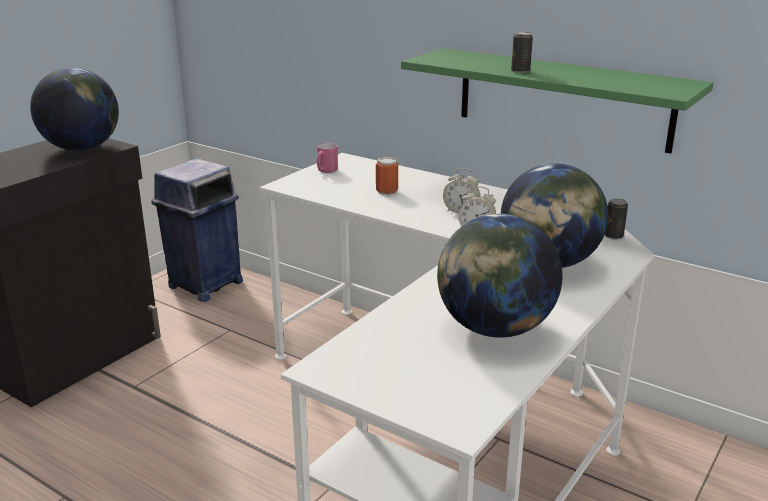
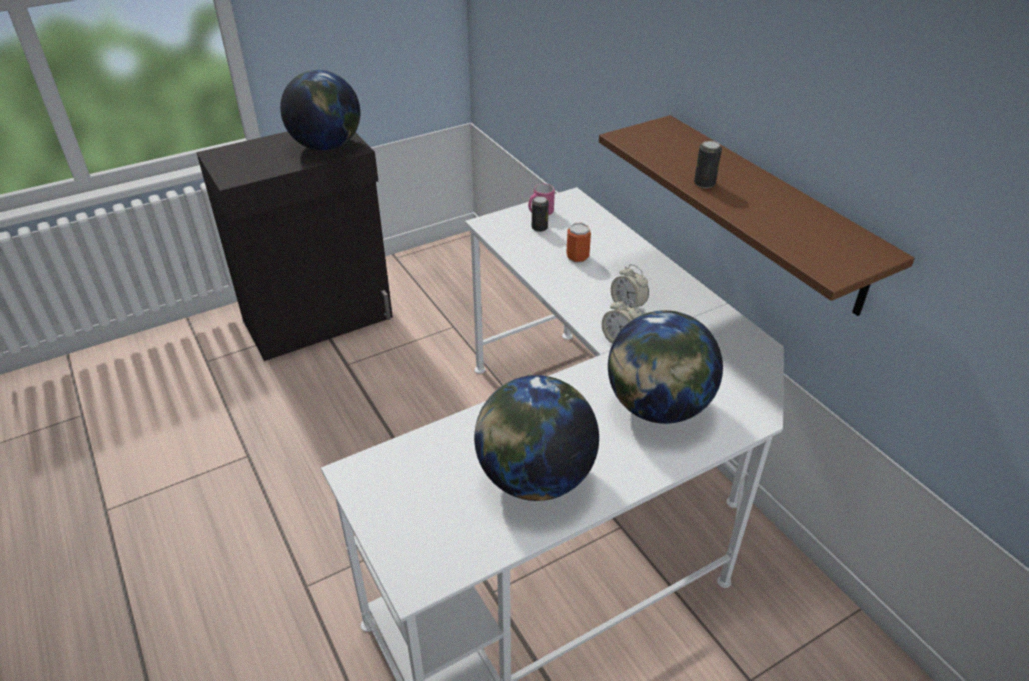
camera: 25 degrees right, 15 degrees up
(204, 285) = (458, 268): blue trash can -> none
(562, 99) = (767, 213): green shelf -> brown shelf
(613, 236) = (760, 388): can -> can (539, 228)

